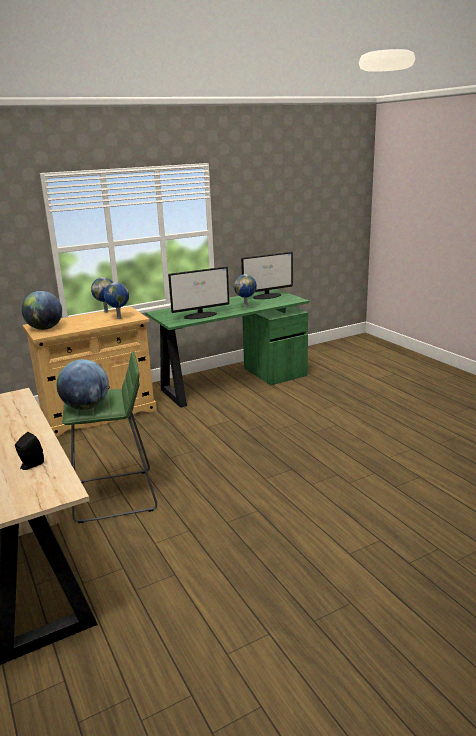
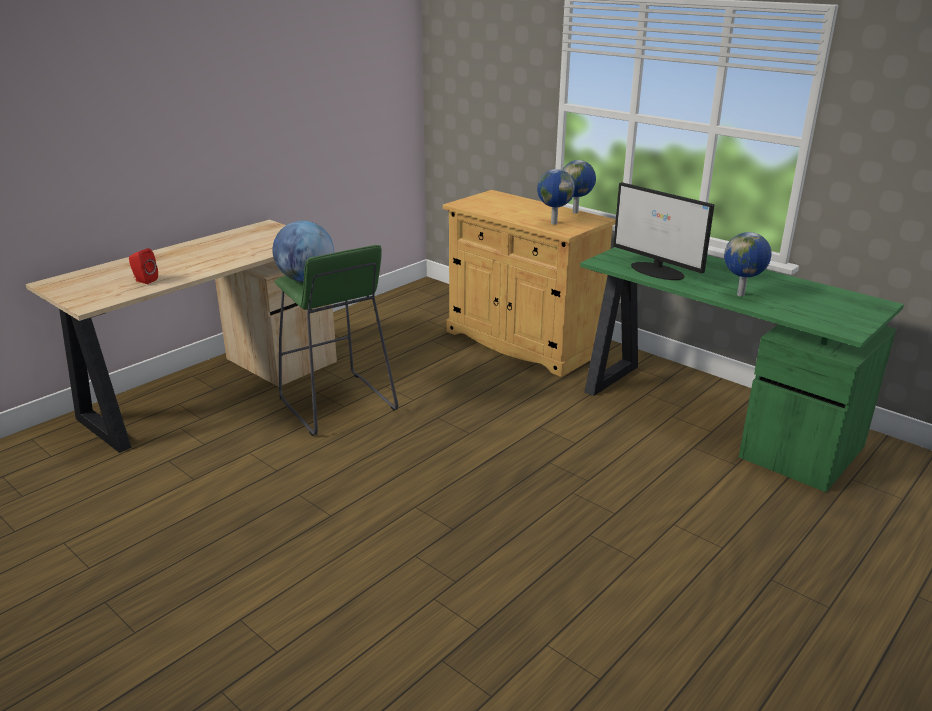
camera: 70 degrees right, 5 degrees up
(30, 465) = (144, 280): black speaker -> red speaker
(45, 328) = (484, 200): globe -> none
(267, 296) = (836, 302): monitor -> none

